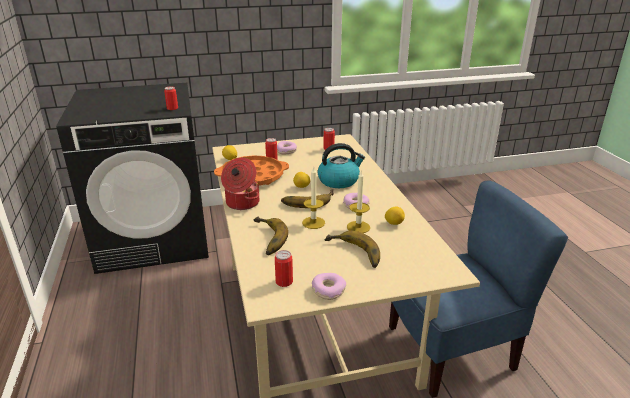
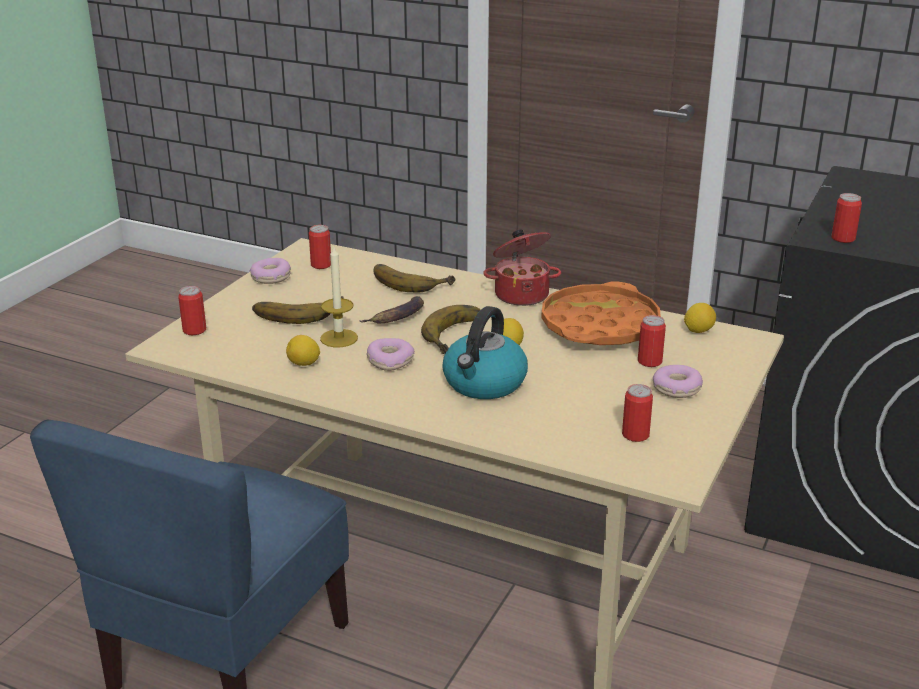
camera: 130 degrees right, 0 degrees up
(313, 223) = (398, 317): candle -> banana
(424, 274) = (194, 330): none -> can

